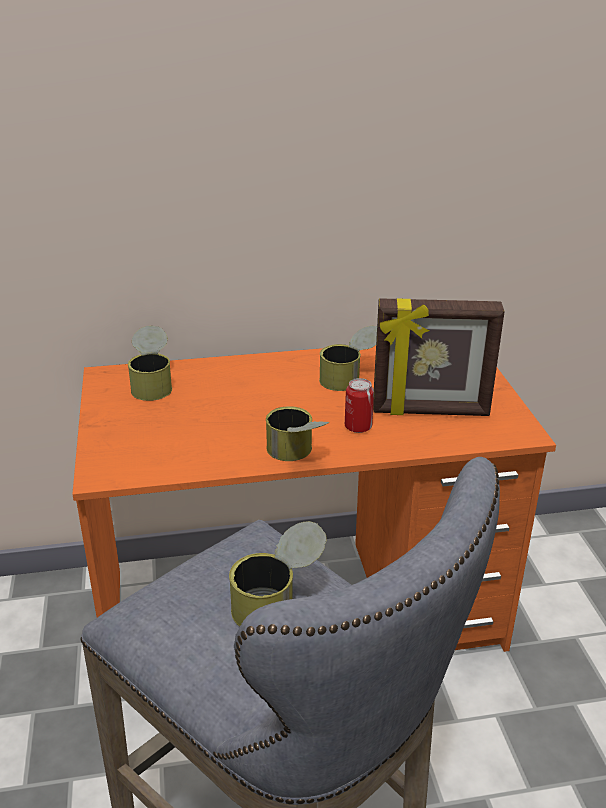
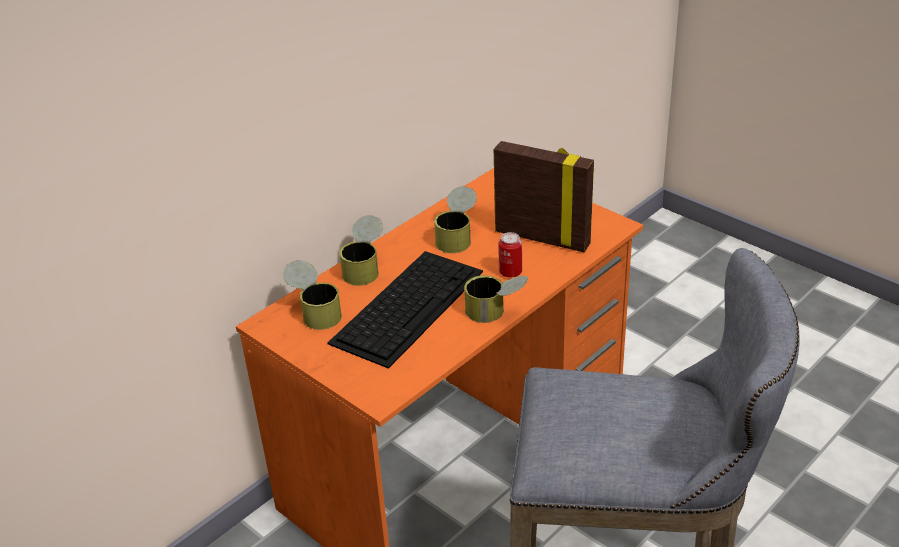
camera: 35 degrees left, 5 degrees up
(230, 412) = (408, 305): none -> keyboard
(278, 602) = (626, 404): can -> can (365, 268)
(430, 411) = (543, 237): picture frame -> picture frame turned 120 degrees counterclockwise

